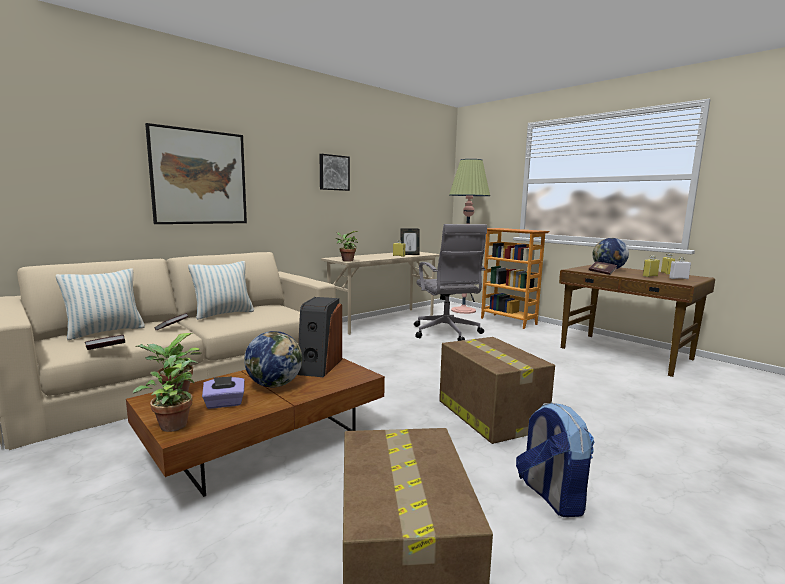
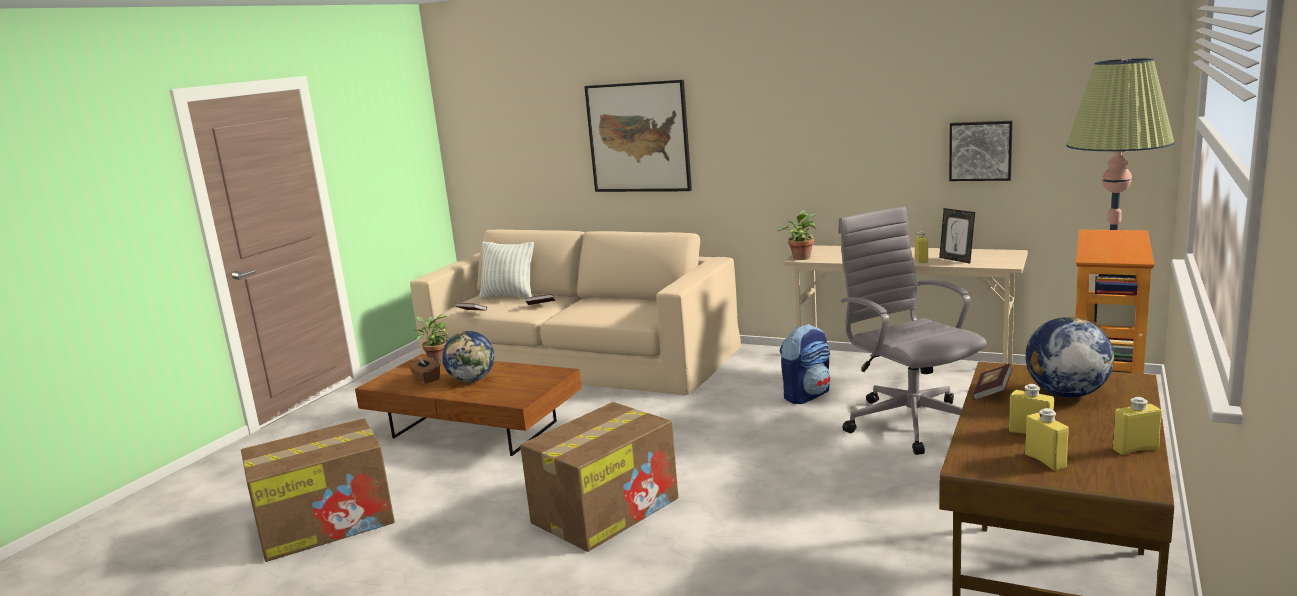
camera: 70 degrees right, 5 degrees up
(172, 424) = (387, 378): potted plant -> none
(223, 314) = (603, 302): pillow -> none
(224, 403) = (426, 379): purple tissue box -> brown tissue box
(319, 366) = (528, 380): speaker -> none
(333, 172) = (828, 111): picture -> picture (980, 150)
(446, 333) = (910, 421): grey office chair -> grey office chair turned 105 degrees clockwise
(550, 496) = (443, 567): backpack -> backpack (806, 395)
(678, 278) = (1045, 461): white bottle -> yellow bottle

